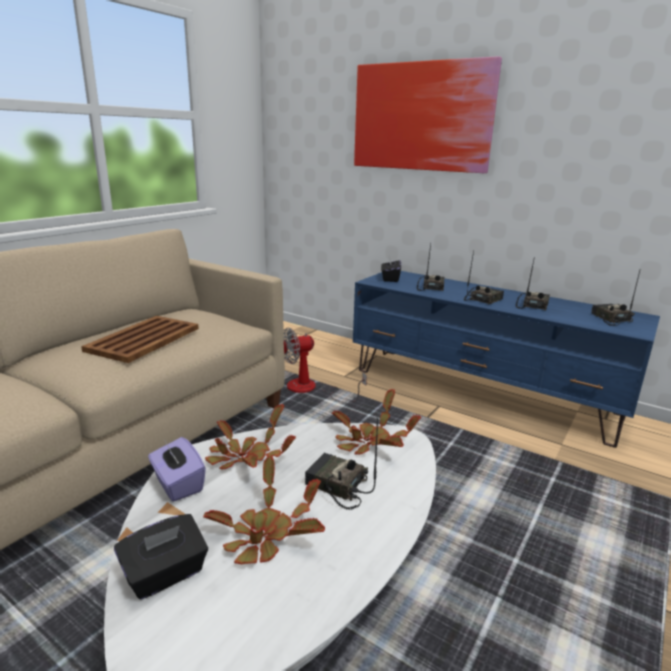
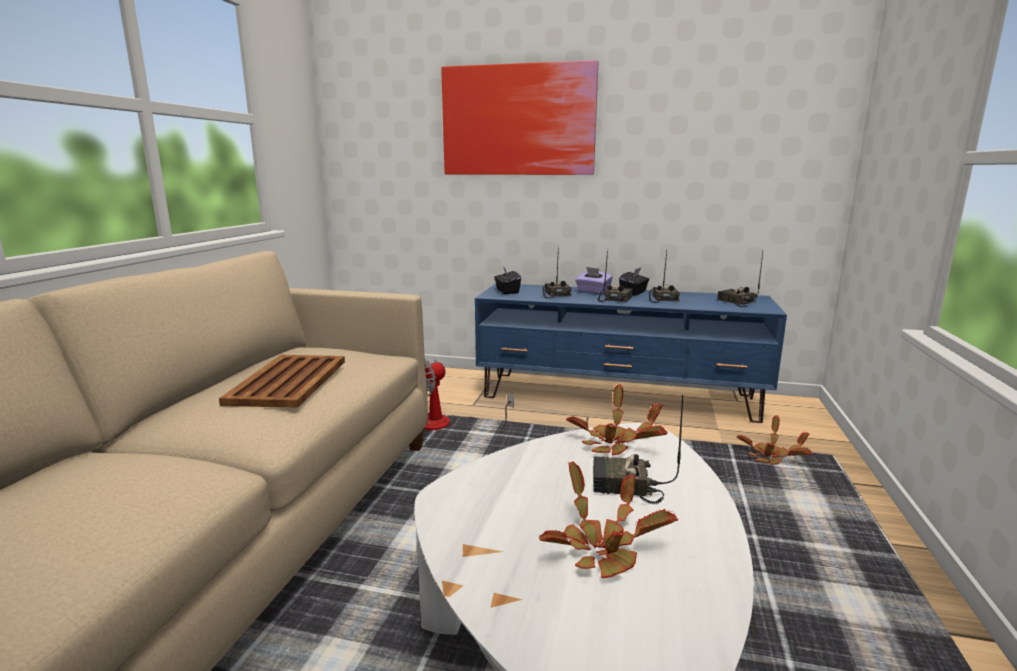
camera: 20 degrees left, 5 degrees down
(165, 574) = (536, 612): black tissue box -> black tissue box (633, 293)
(178, 484) = (457, 524): purple tissue box -> purple tissue box (593, 292)
(244, 458) = (505, 483): potted plant -> potted plant (771, 456)

